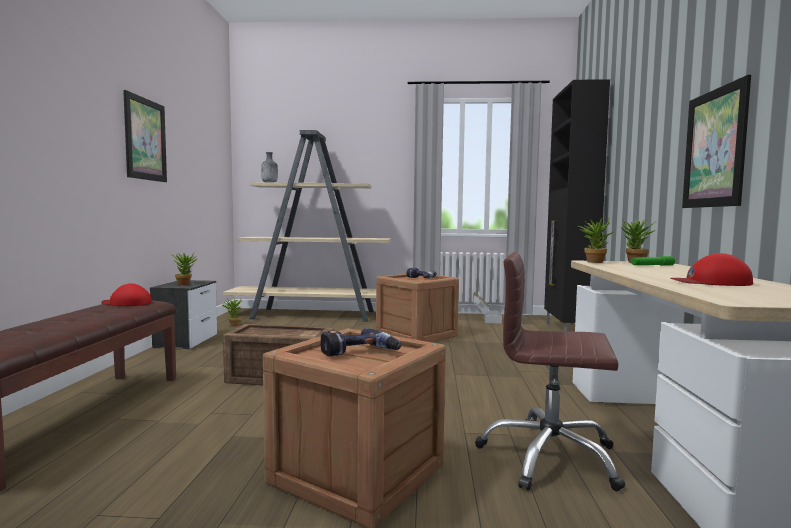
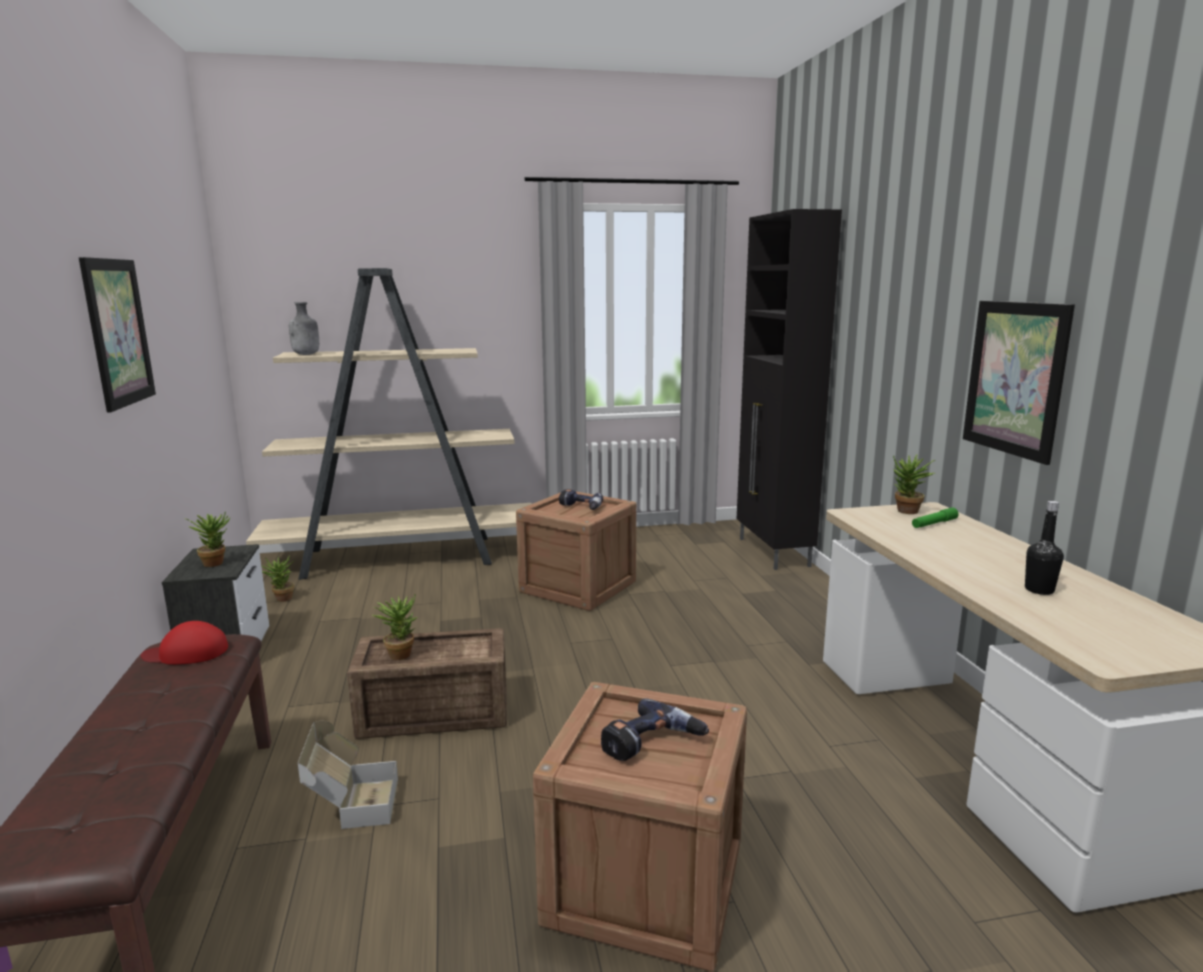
camera: 15 degrees left, 10 degrees up
(485, 320) = (657, 541): cardboard box -> cardboard box (351, 805)
(549, 457) = (851, 803): brown office chair -> none
(594, 262) = (858, 515): potted plant -> potted plant (400, 653)
(711, 282) = (1039, 590): red cap -> black bottle

